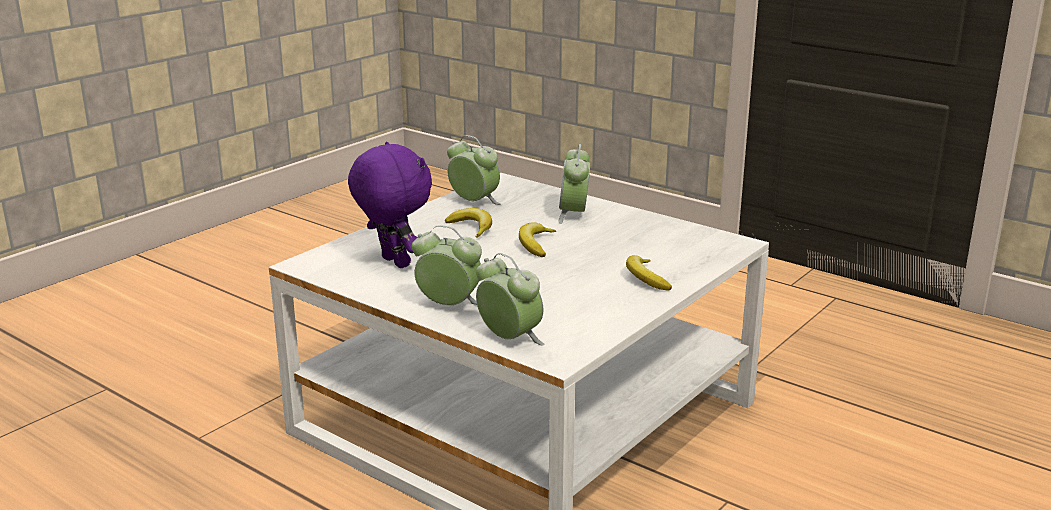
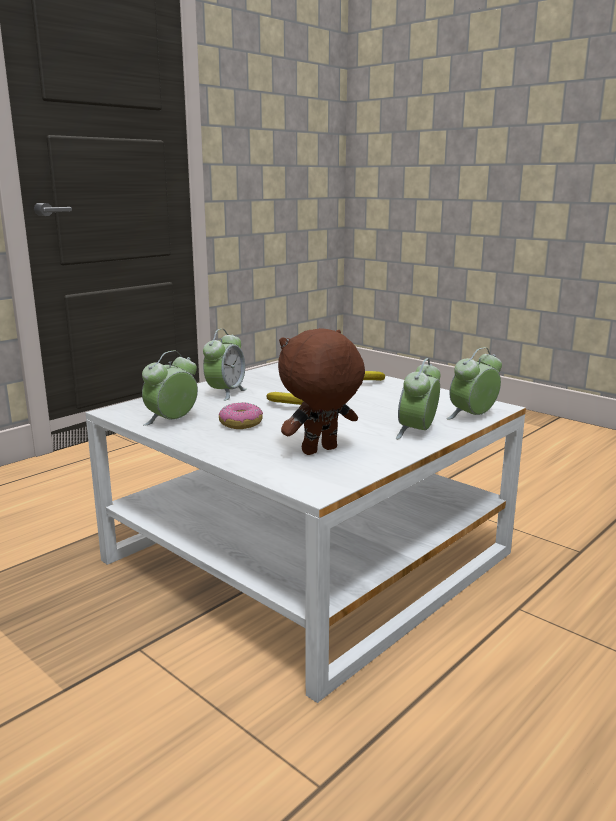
camera: 85 degrees left, 5 degrees down
(393, 262) = (320, 451): purple plush toy -> brown plush toy
(471, 228) = (240, 423): banana -> donut
(574, 215) = (225, 393): alarm clock -> alarm clock turned 75 degrees counterclockwise

